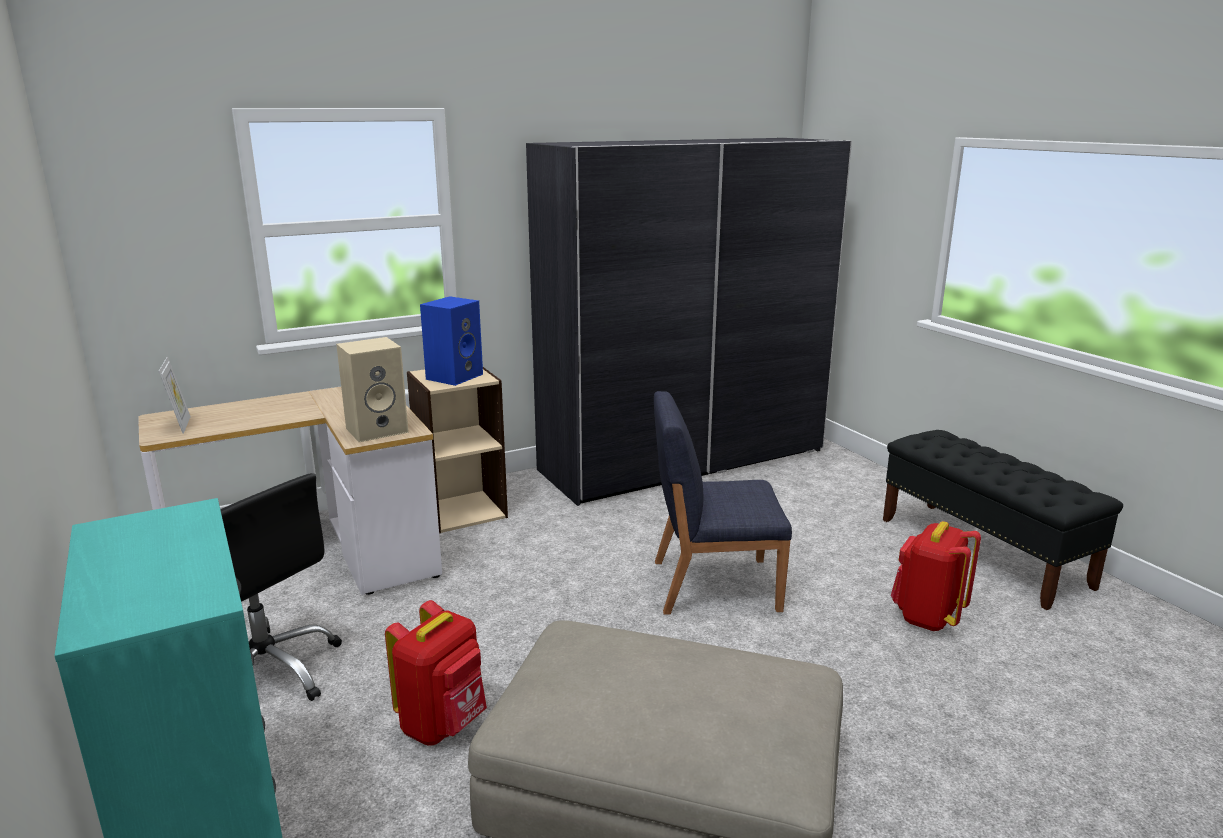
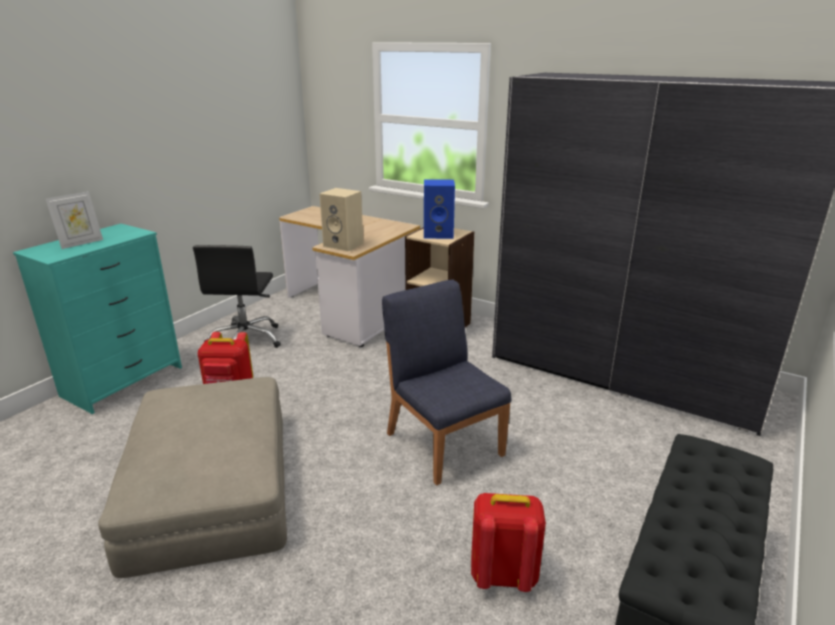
camera: 60 degrees right, 5 degrees up
(180, 425) = (308, 214): picture frame -> picture frame (81, 243)

